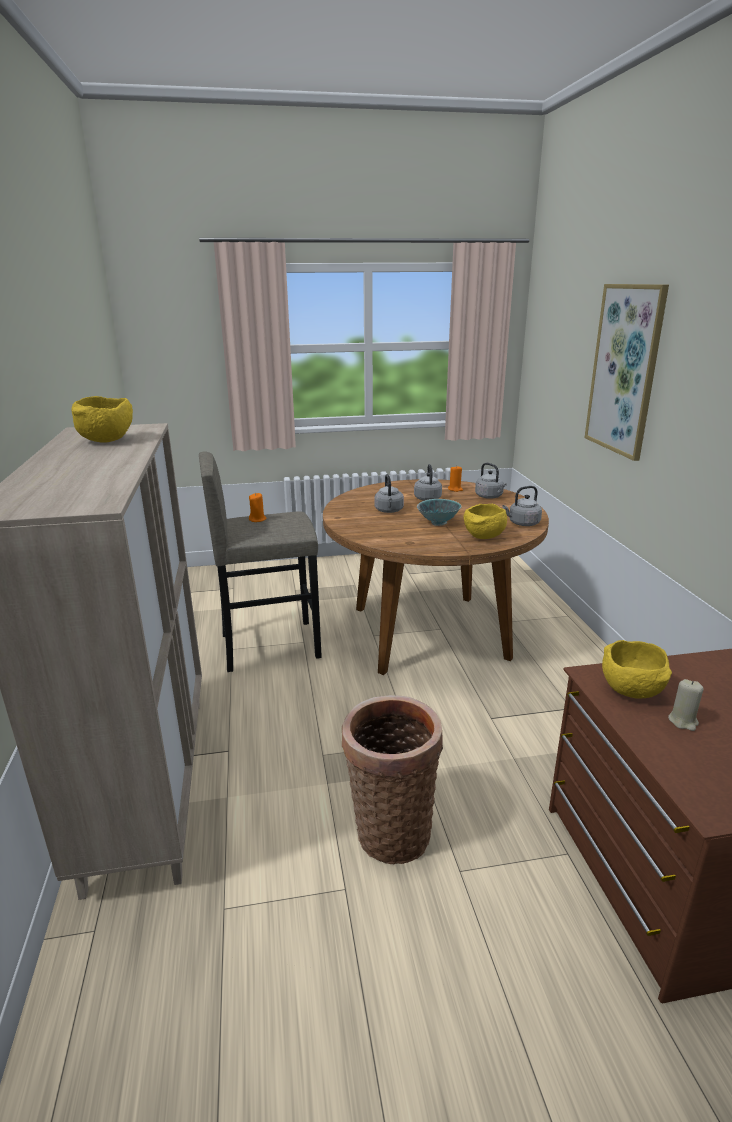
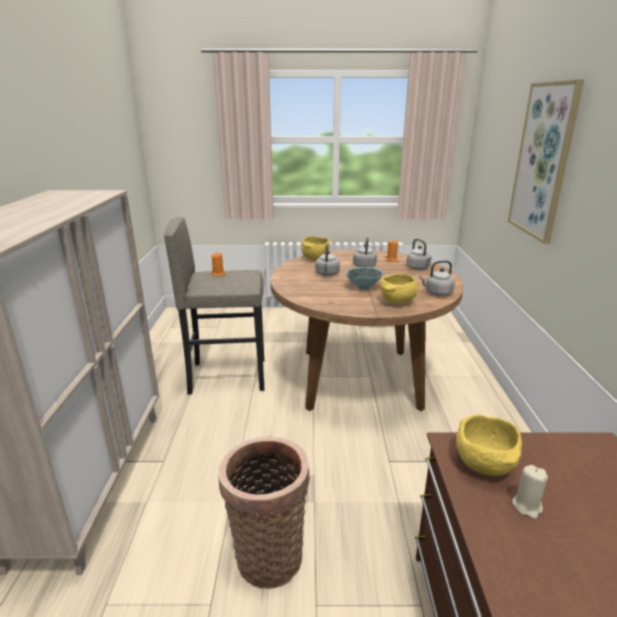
camera: 10 degrees right, 0 degrees up
(107, 440) = (62, 201): yellow bowl -> yellow bowl (315, 259)

